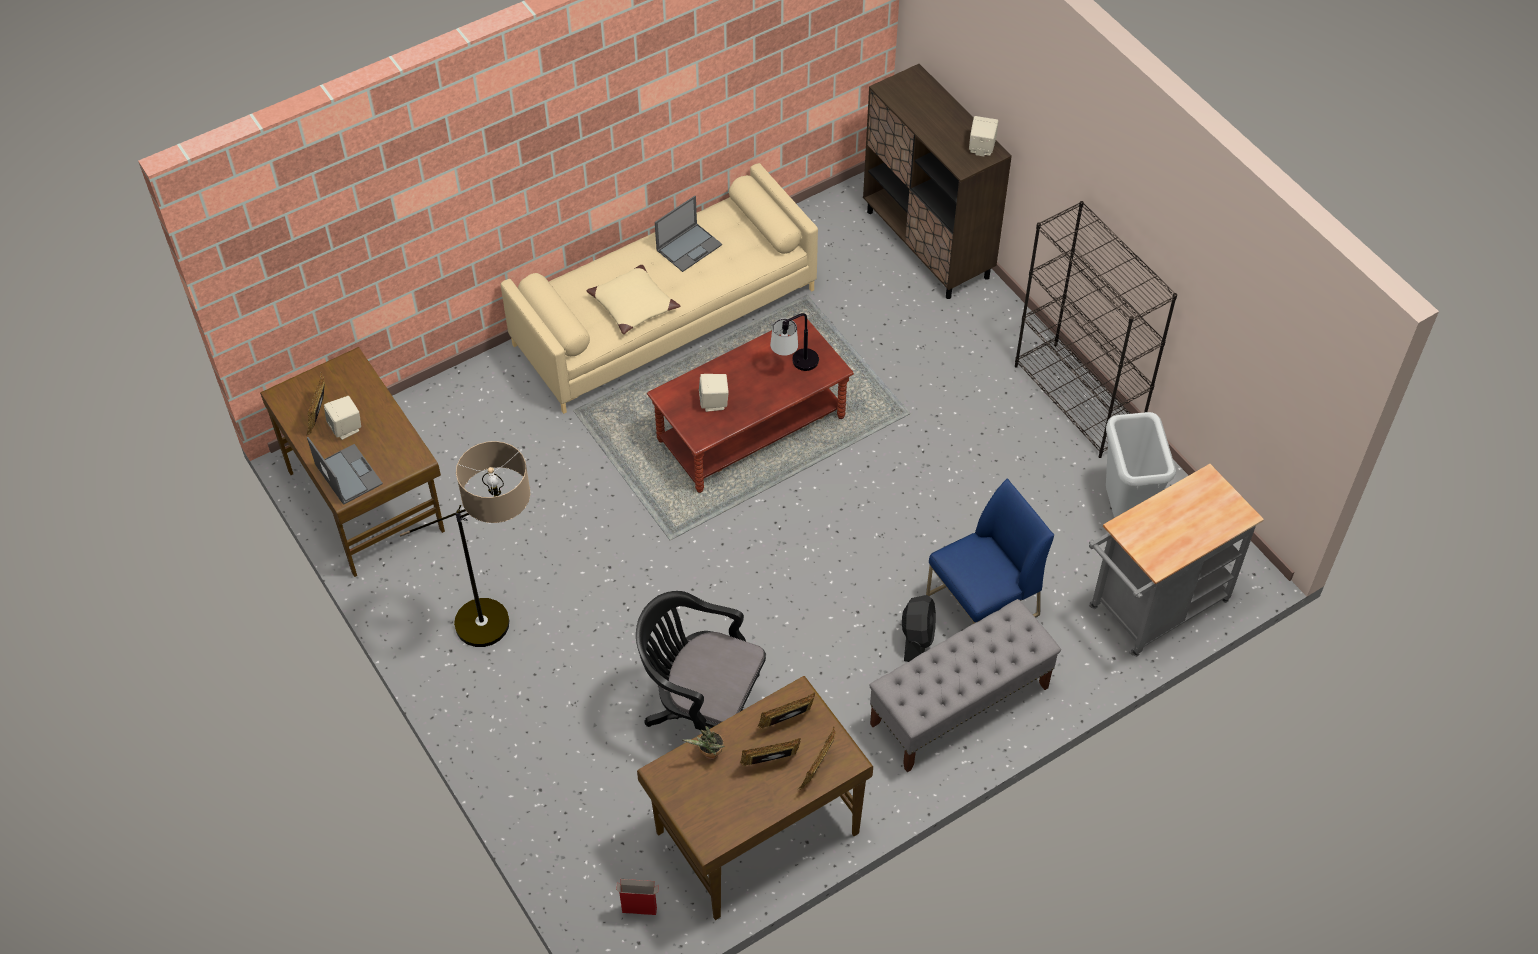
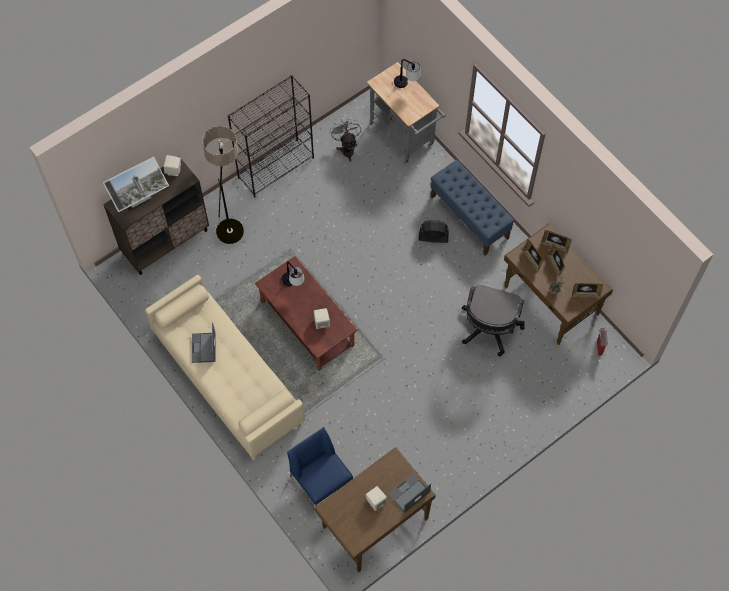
camera: 95 degrees left, 10 degrees up
(319, 415) = (368, 518): picture frame -> picture frame (585, 294)
(504, 627) = (451, 433): floor lamp -> floor lamp (231, 222)
(634, 305) = (250, 374): beige pillow -> none
(689, 247) = (204, 348): laptop -> laptop turned 135 degrees counterclockwise
(921, 107) = (141, 201): none -> monitor
(959, 706) = (469, 217): grey bench -> blue bench
(982, 606) = (411, 209): blue chair -> blue chair (322, 483)
(1123, 511) = (347, 148): grey trash can -> grey fan
(1205, 529) = (406, 85): none -> table lamp

